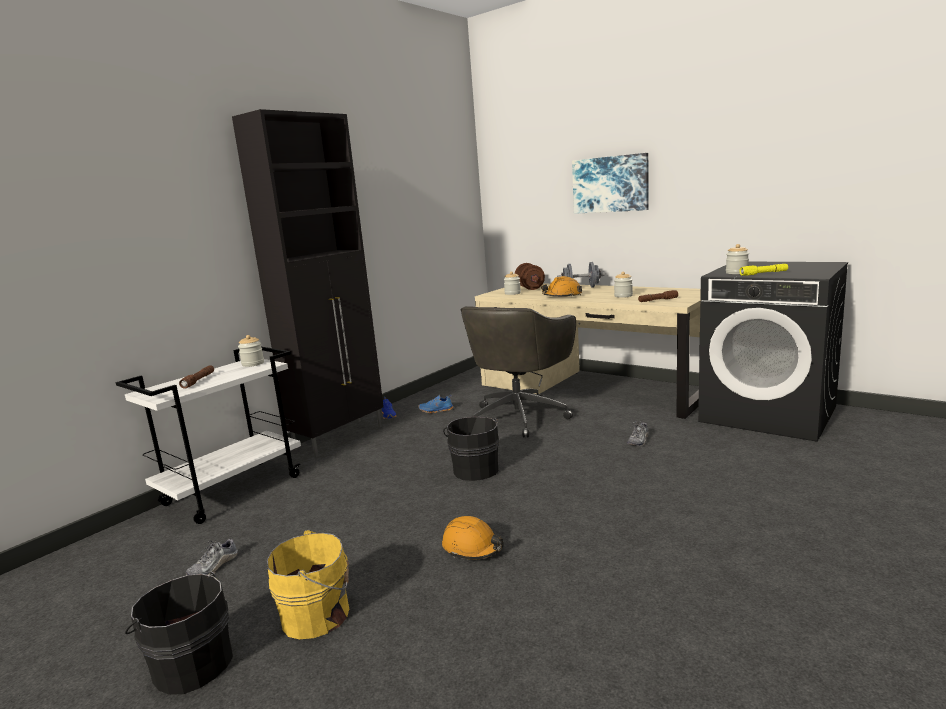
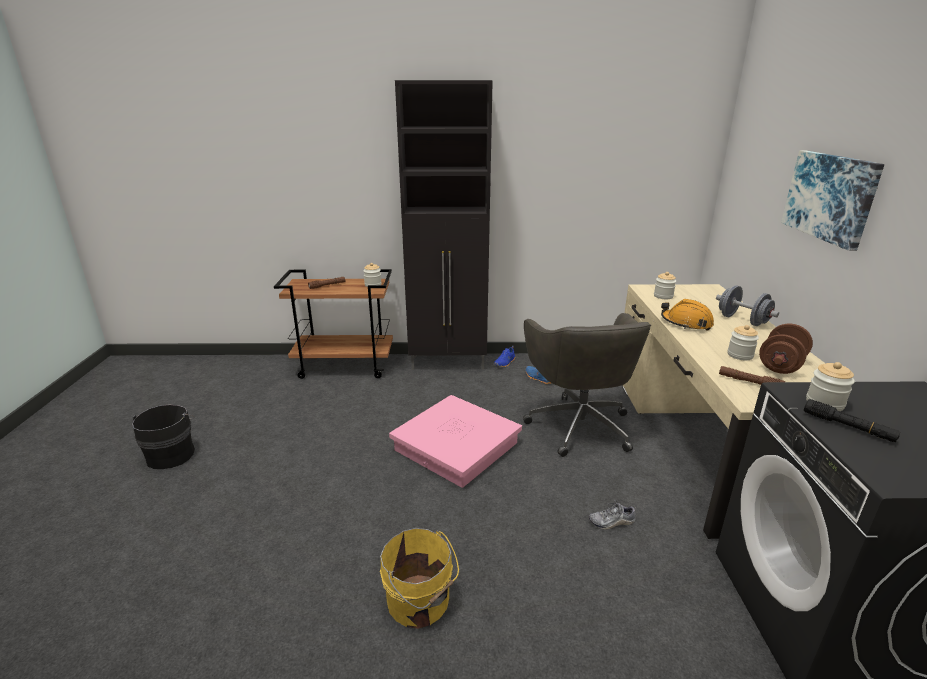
camera: 50 degrees right, 10 degrees up
(214, 566) = (260, 409): shoe -> none
(233, 490) = (345, 366): white cart -> brown cart
(319, 615) = (230, 473): yellow bucket -> yellow bucket (420, 602)
(472, 548) = (339, 501): orange hard hat -> none
(475, 469) = (457, 446): black bucket -> pink storage box
(520, 416) = (579, 424): grey office chair -> grey office chair turned 90 degrees counterclockwise
(530, 288) = (699, 296): brown dumbbell -> brown dumbbell (781, 365)
(764, 273) = (848, 427): yellow flashlight -> black flashlight

